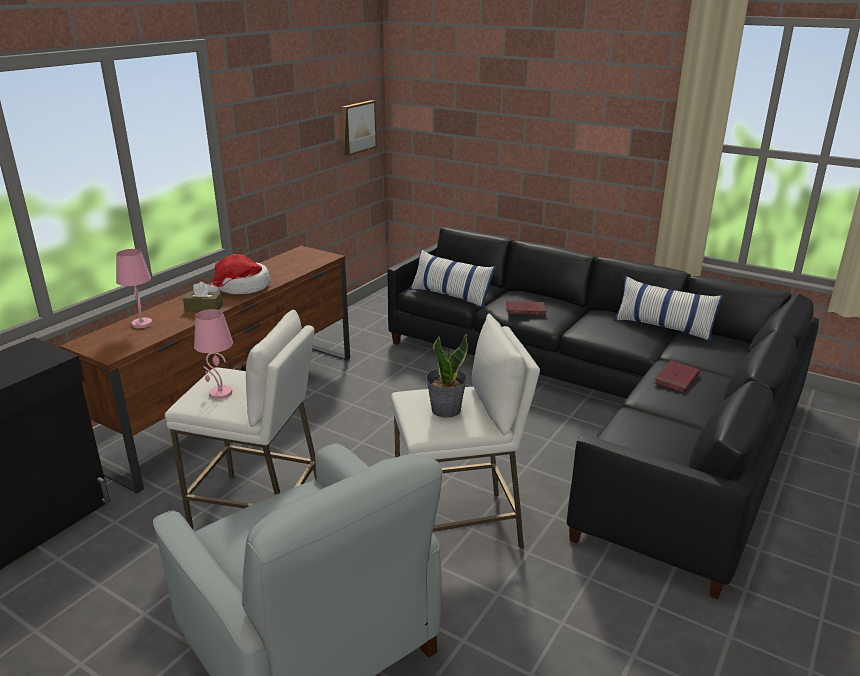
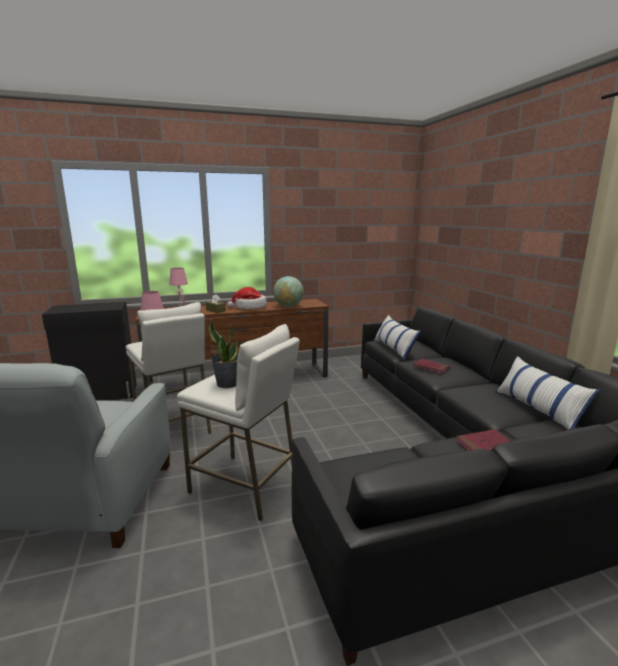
camera: 40 degrees right, 10 degrees down
(294, 270) = (288, 306): none -> globe
(357, 127) = (387, 237): picture -> none

